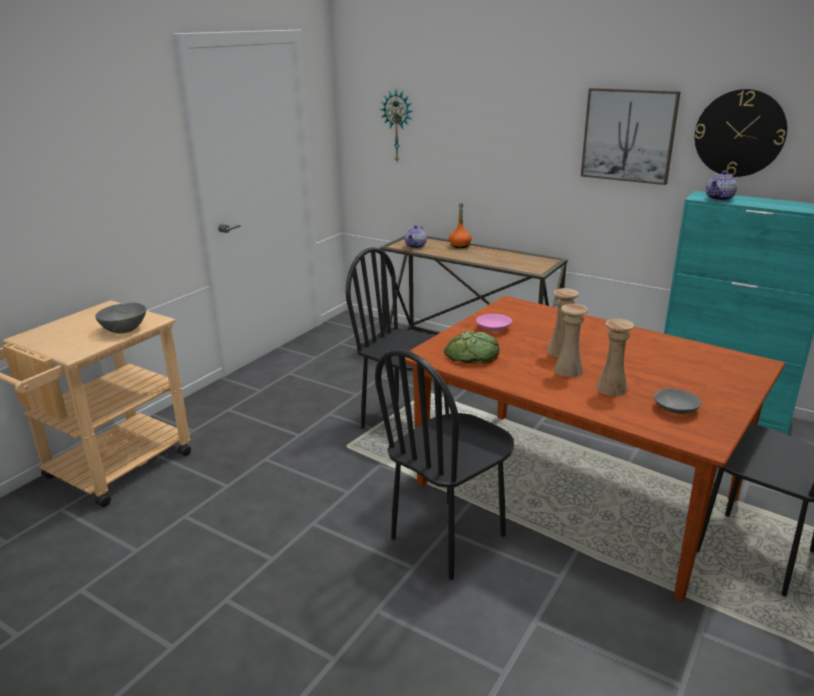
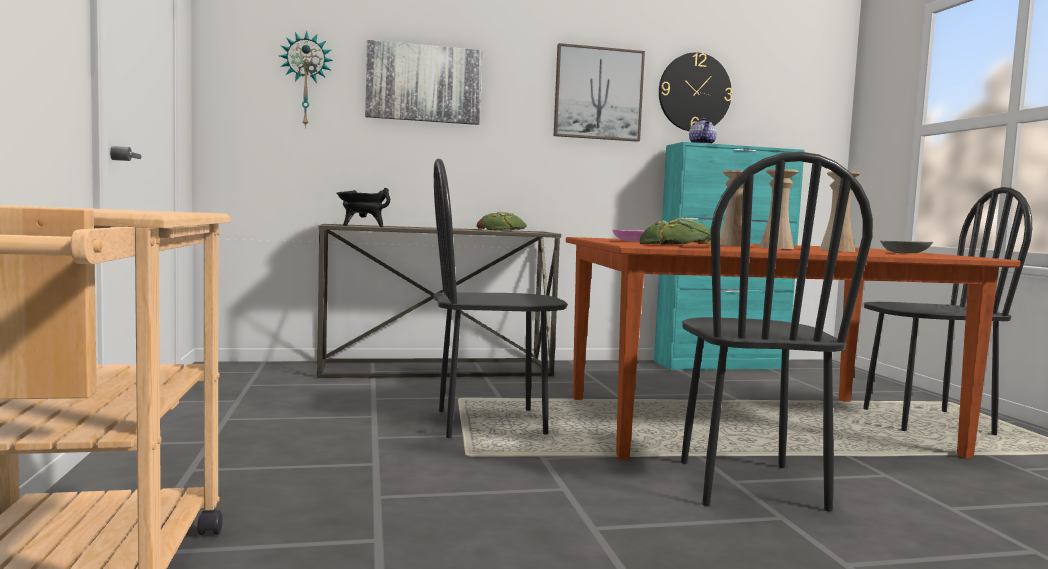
camera: 45 degrees left, 20 degrees down
(124, 329) = (161, 211): grey bowl -> none
(416, 246) = (362, 226): teapot -> black cooking pot
(460, 245) = (413, 226): orange bottle -> none
(477, 128) = (424, 84): none -> picture
(519, 259) = (502, 230): none -> bread

